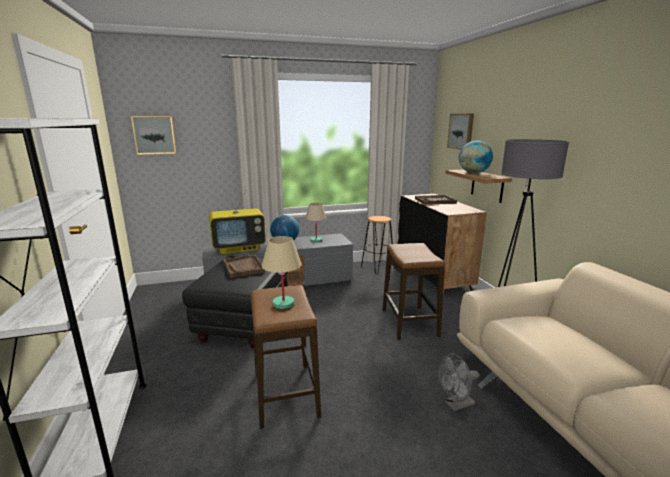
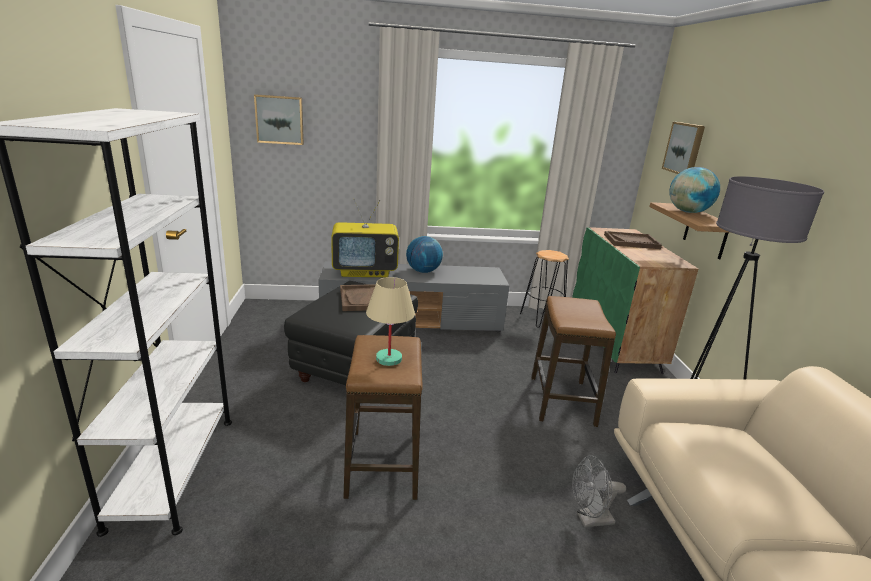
camera: 10 degrees right, 5 degrees up
(315, 240) = (462, 273): beige table lamp -> none
(433, 277) = (614, 343): black cabinet -> green cabinet

